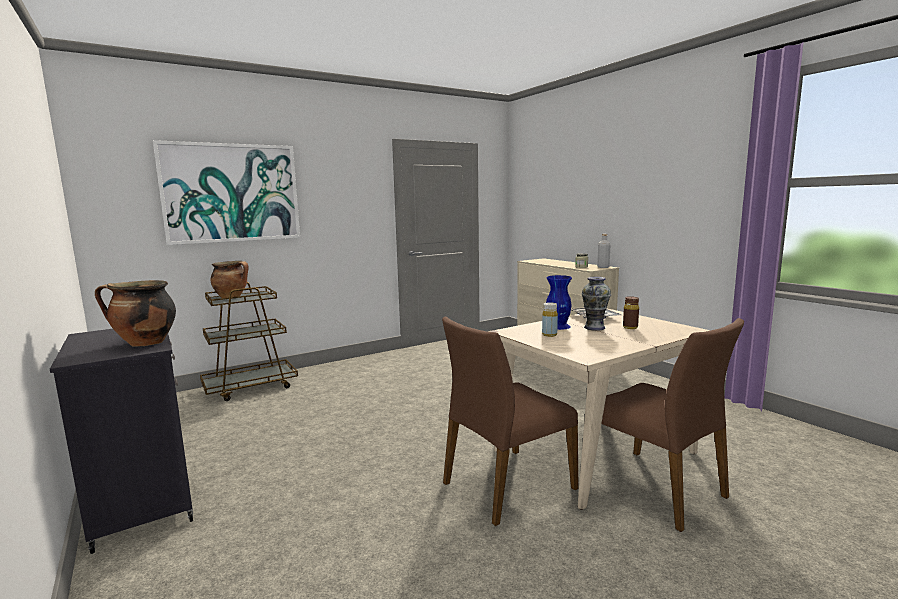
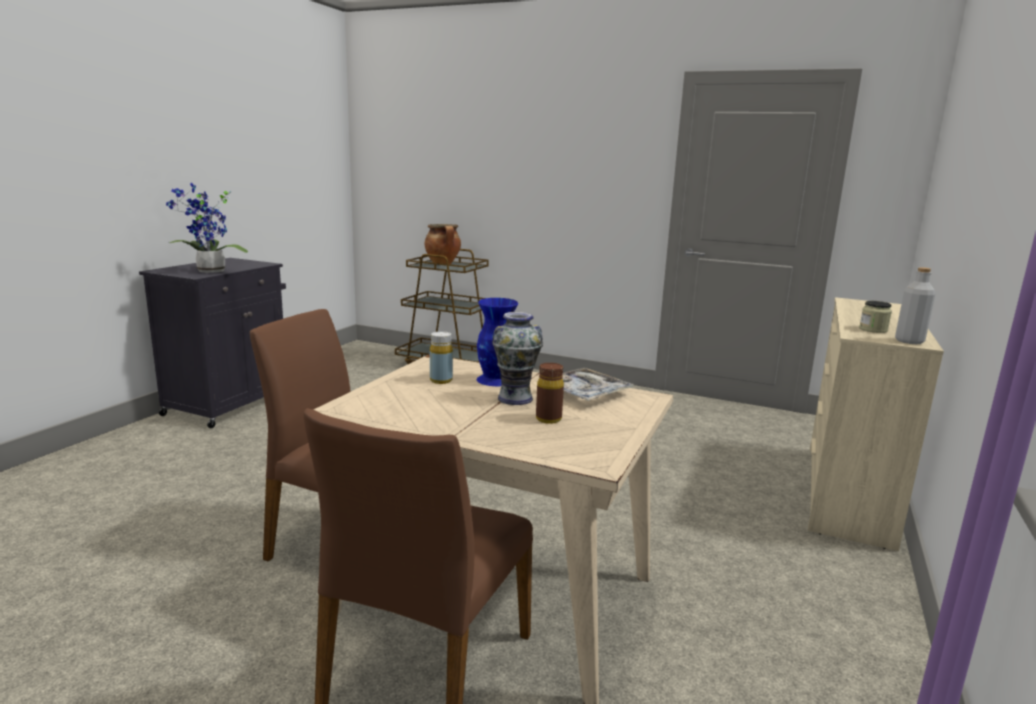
camera: 55 degrees right, 5 degrees up
(144, 343) = (209, 272): cooking pot -> potted plant
(232, 193) = (471, 148): picture -> none

